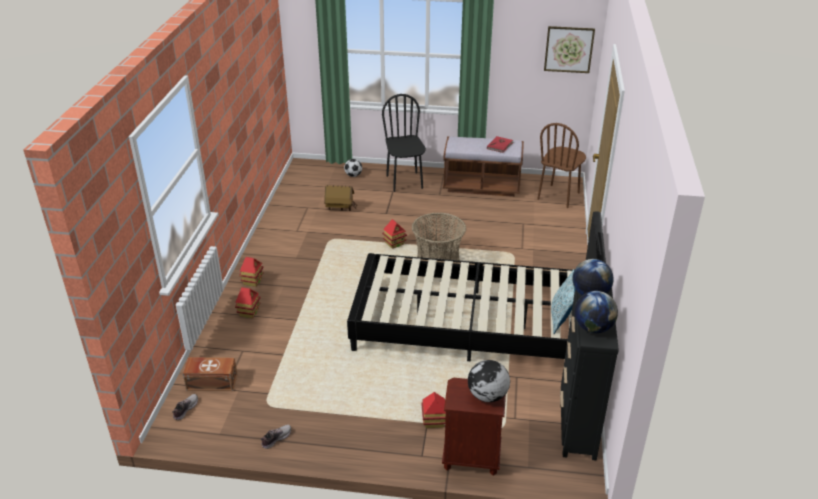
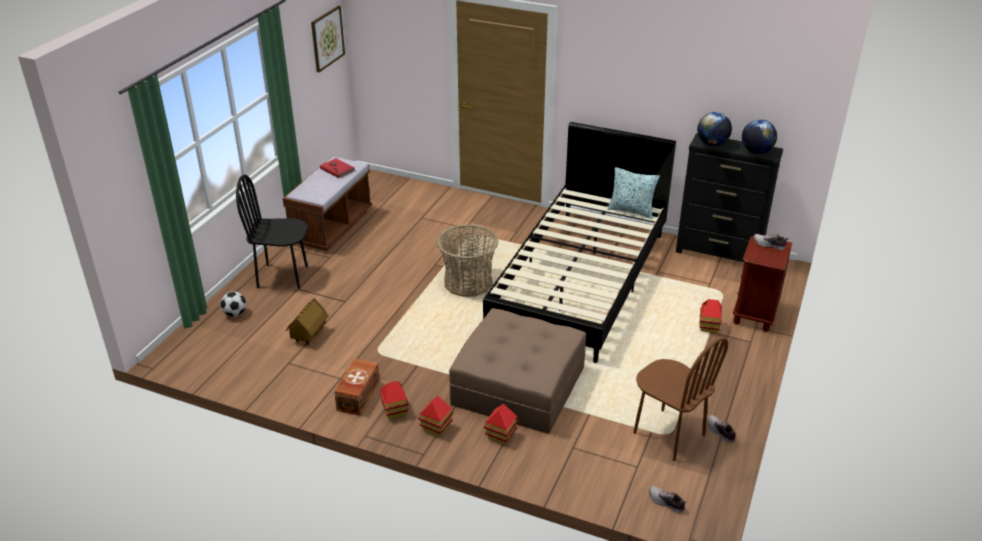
camera: 75 degrees left, 0 degrees up
(211, 382) = (622, 478): brown storage box -> brown storage box (357, 396)
(310, 312) = (519, 386): none -> brown ottoman
(394, 244) = (413, 305): toy house -> toy house (394, 411)
(487, 396) = (769, 245): globe -> shoe
(558, 196) = (383, 187): brown chair -> brown chair (668, 434)

